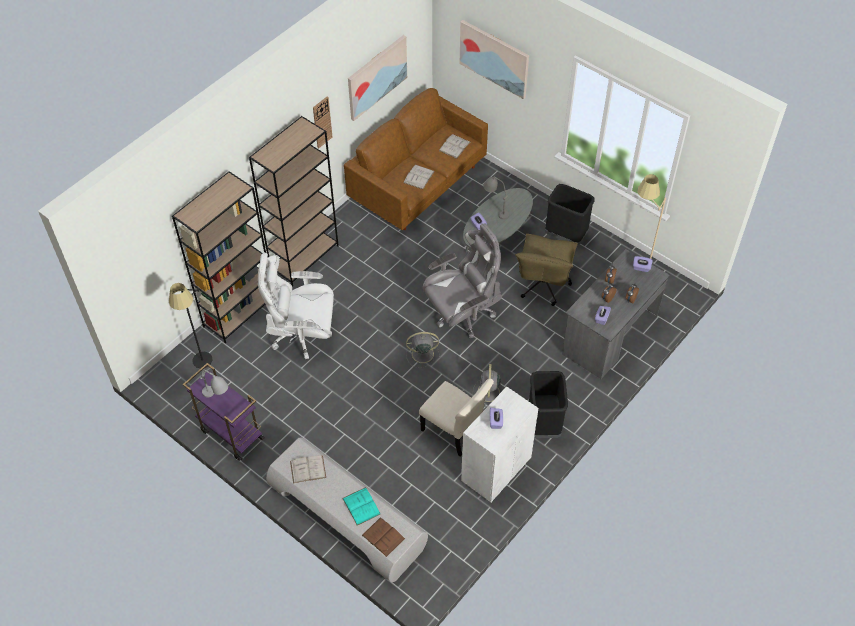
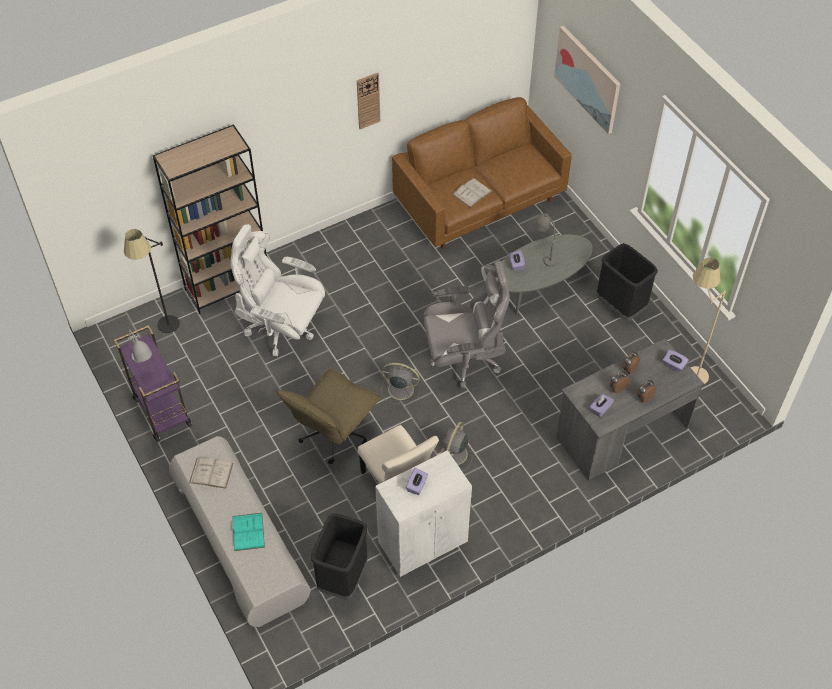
camera: 20 degrees right, 0 degrees up
(304, 258) = (322, 247): beige bookcase -> none
(376, 77) = (450, 67): picture -> none
(383, 537) = (256, 573): brown book -> none
(454, 146) = (527, 170): white book -> none
(543, 284) = (570, 353): beige office chair -> beige office chair (334, 433)
(544, 424) = (500, 510): black trash can -> black trash can (343, 577)

